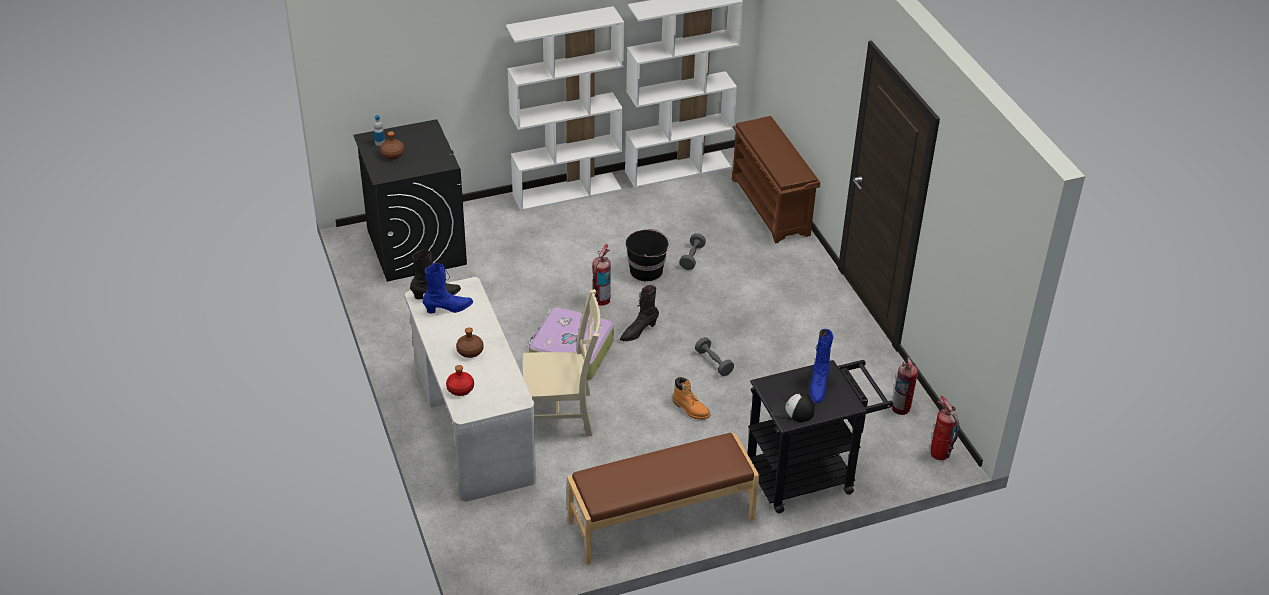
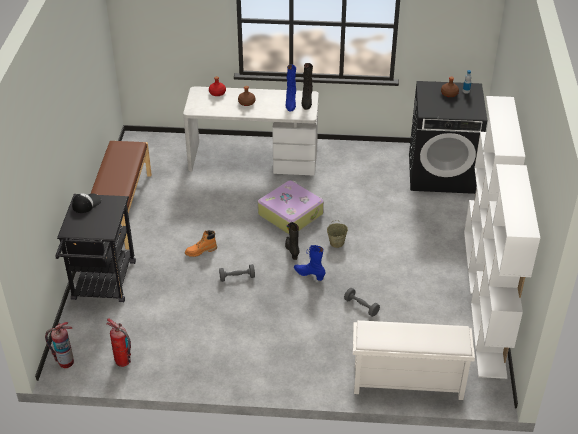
camera: 115 degrees right, 0 degrees up
(562, 415) = (235, 195): beige chair -> none
(601, 300) = (337, 242): fire extinguisher -> beige bucket
(647, 270) = (358, 276): black bucket -> none
(771, 207) = (406, 383): brown shoe rack -> white shoe rack
(818, 386) = (96, 223): blue boot -> blue boot (309, 274)

